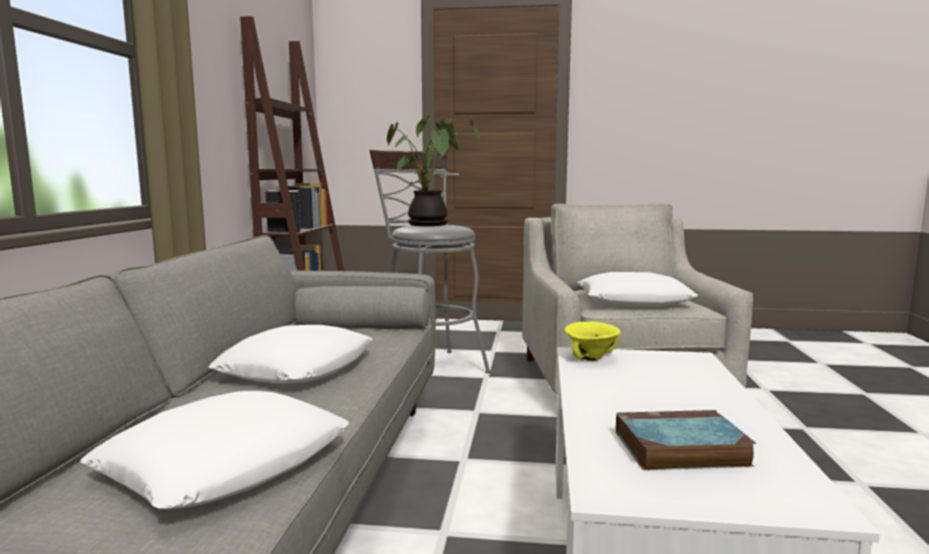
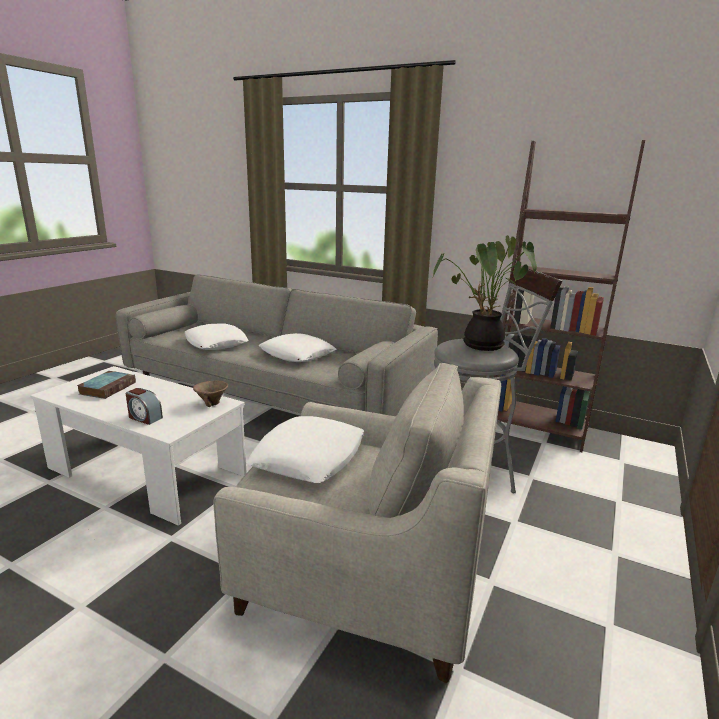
camera: 110 degrees right, 10 degrees up
(591, 358) = (212, 403): yellow bowl -> brown bowl
(697, 379) = (144, 418): none -> alarm clock

